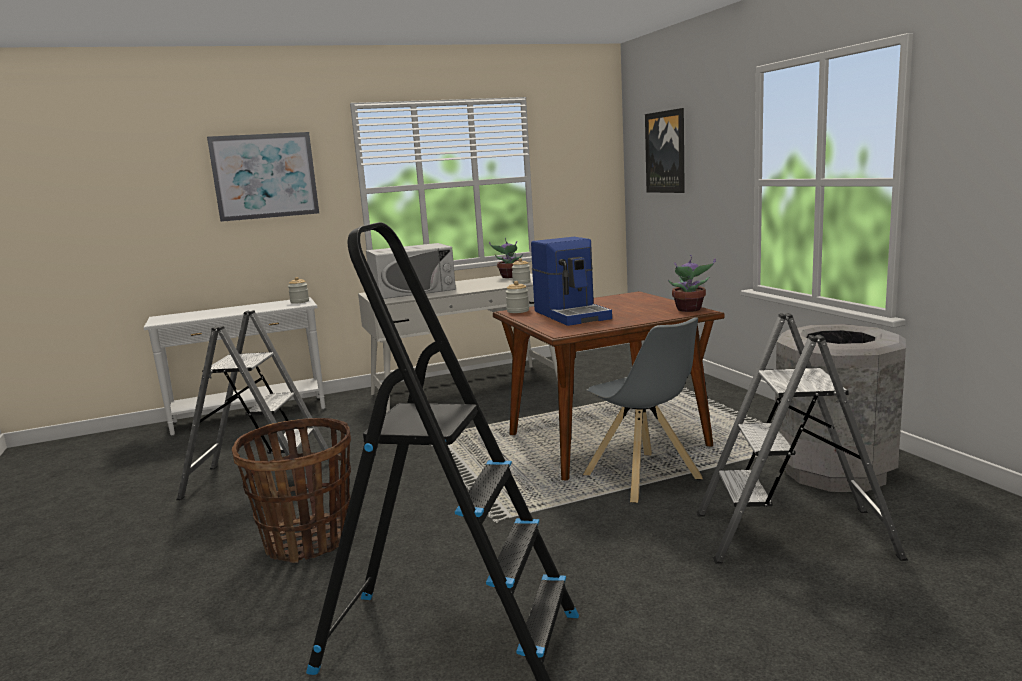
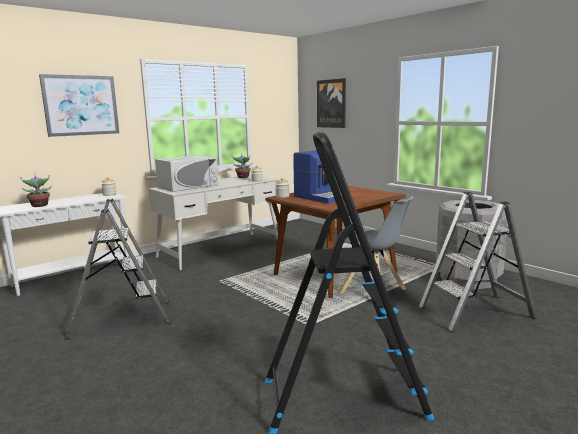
camera: 20 degrees left, 0 degrees up
(307, 540) = (194, 353): basket -> none
(689, 310) = (385, 193): potted plant -> potted plant (39, 206)

